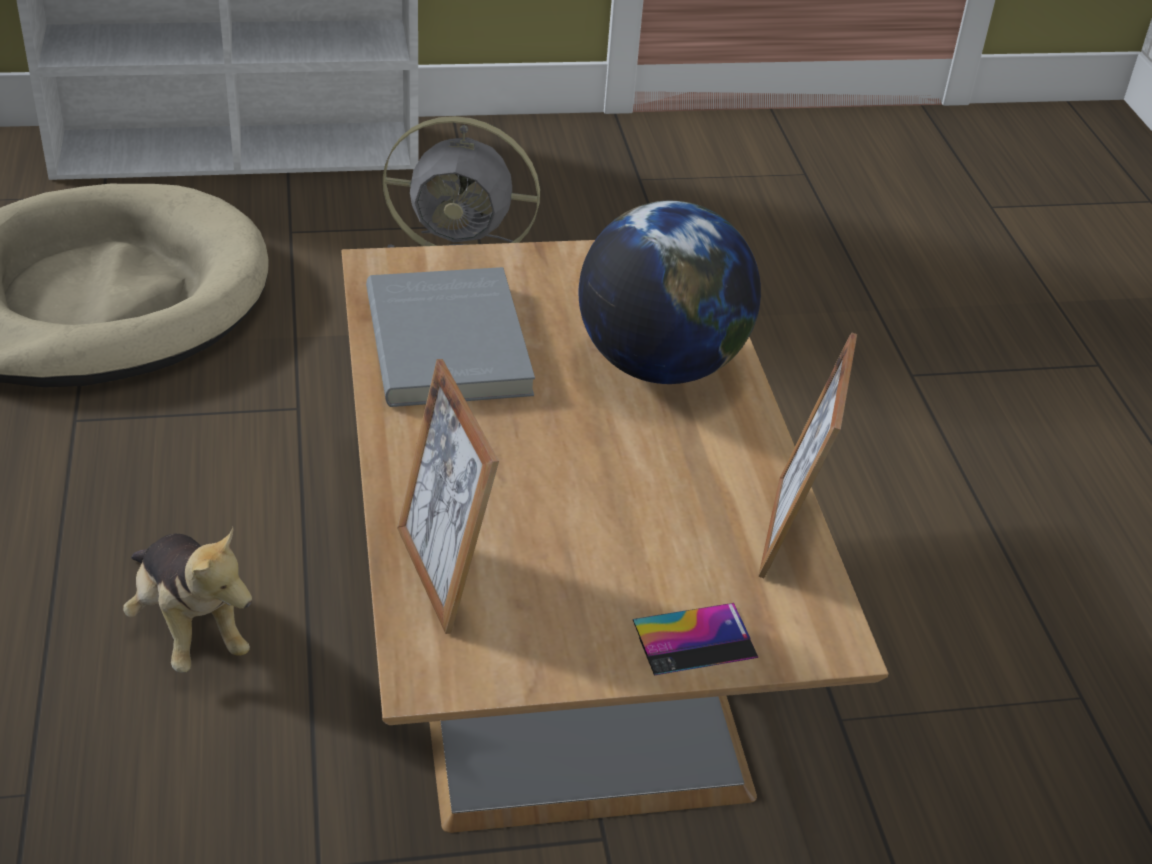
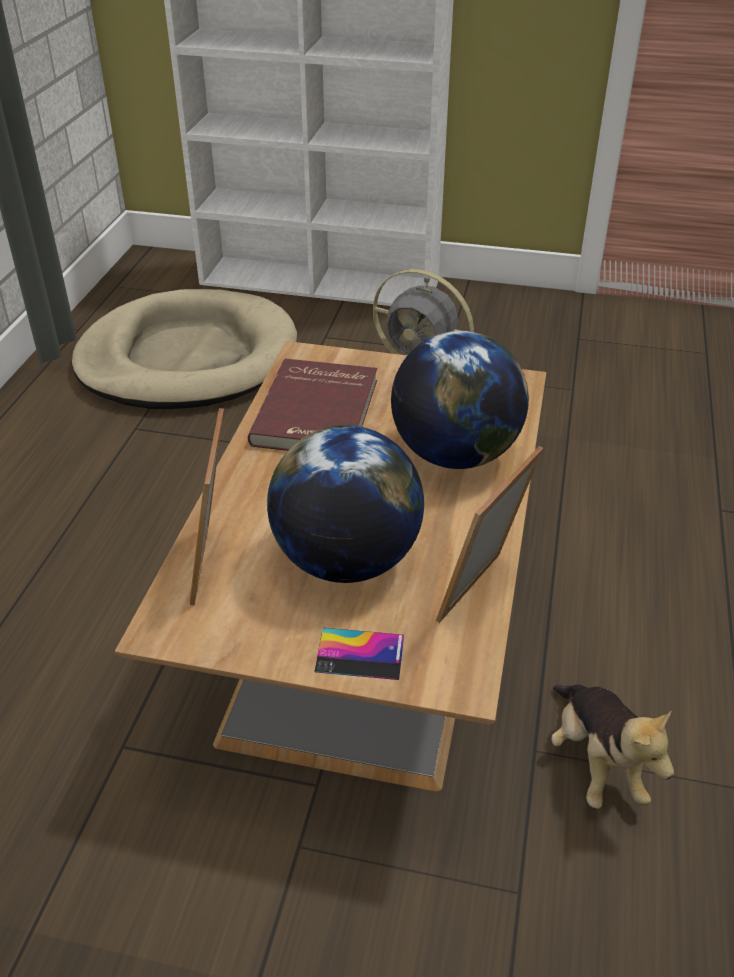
camera: 25 degrees right, 0 degrees up
(189, 627) = (130, 570): plush toy -> plush toy (595, 762)
(452, 342) = (319, 412): grey book -> red book
(608, 529) = (346, 560): none -> globe

